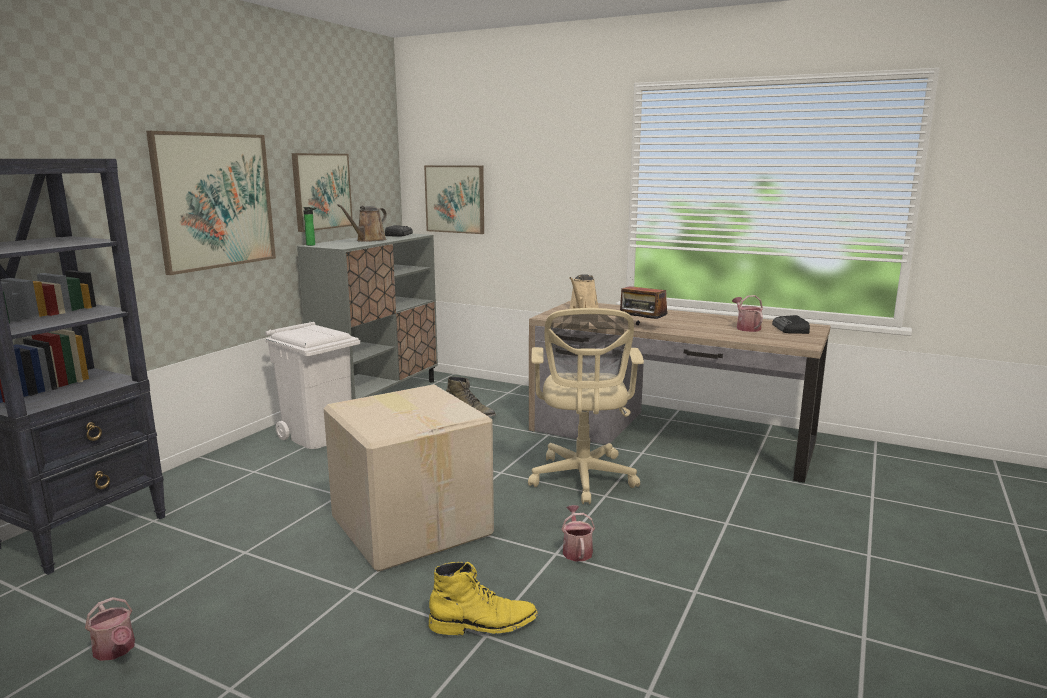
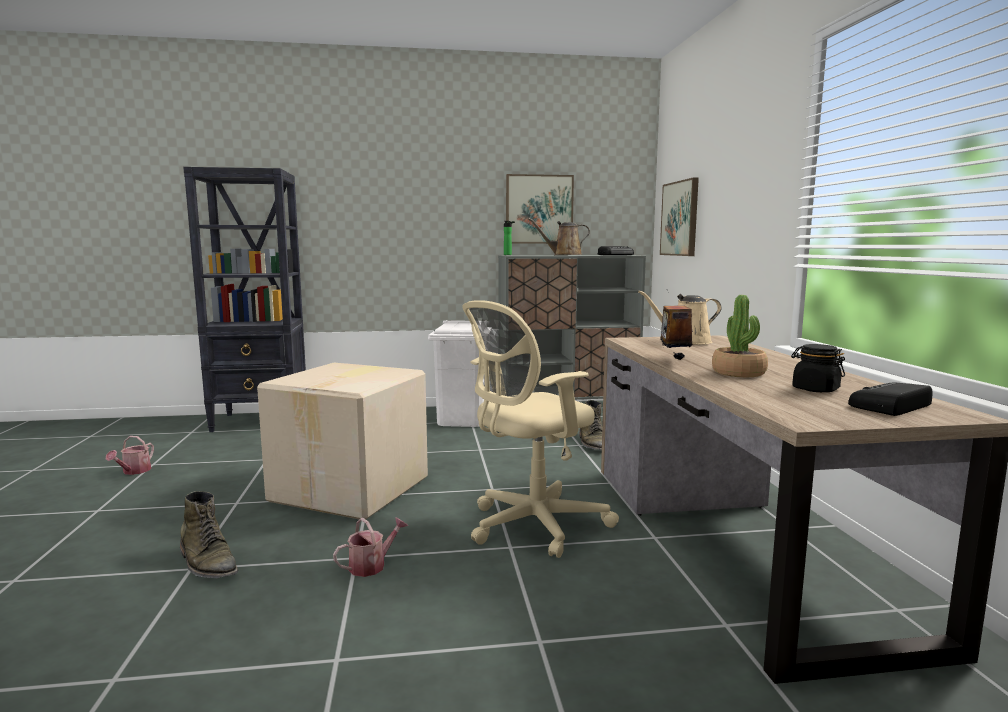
camera: 55 degrees right, 5 degrees down
(215, 201) = (421, 211): picture -> none
(484, 624) = (207, 562): yellow boot -> green boot
(692, 327) = (739, 373): none -> potted plant
(746, 328) = (815, 389): watering can -> black jar

